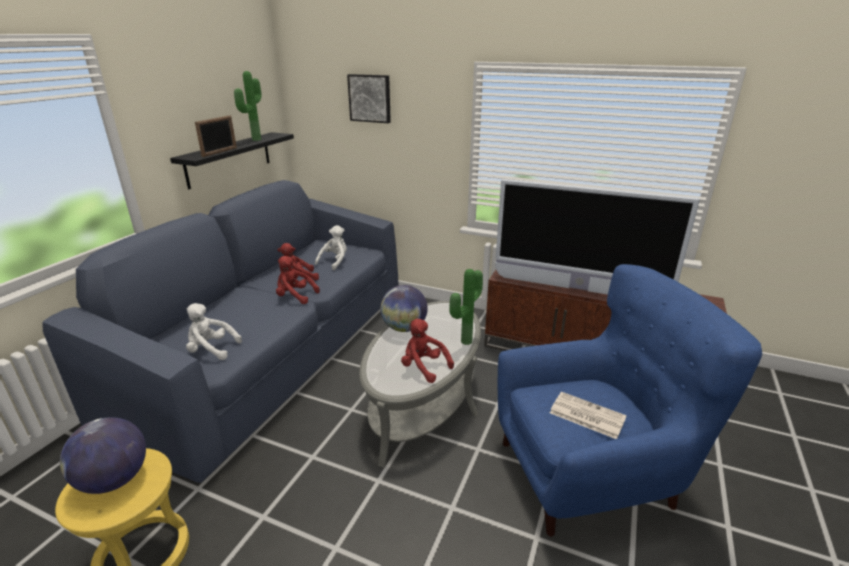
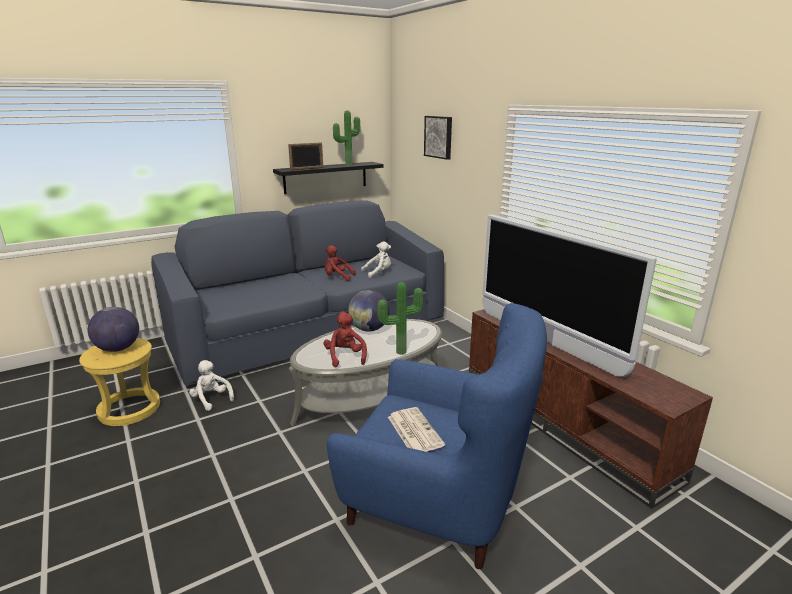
camera: 35 degrees right, 5 degrees down
(211, 350) = (232, 302): white plush toy -> white plush toy (211, 399)
(295, 296) = (319, 287): red plush toy -> none

